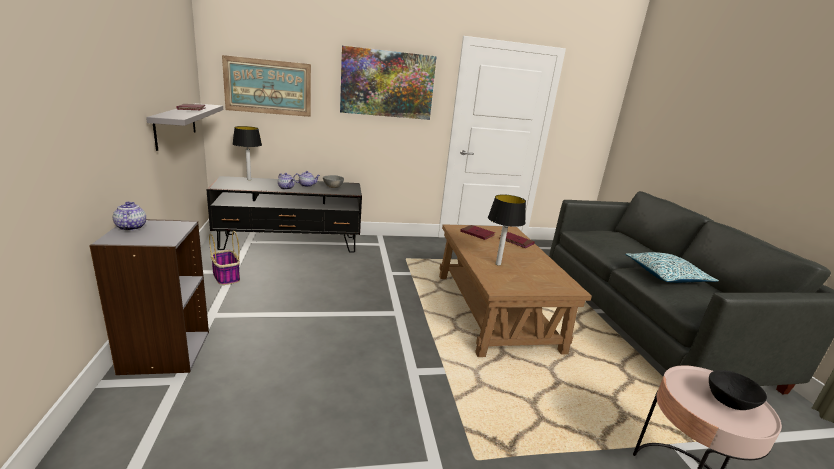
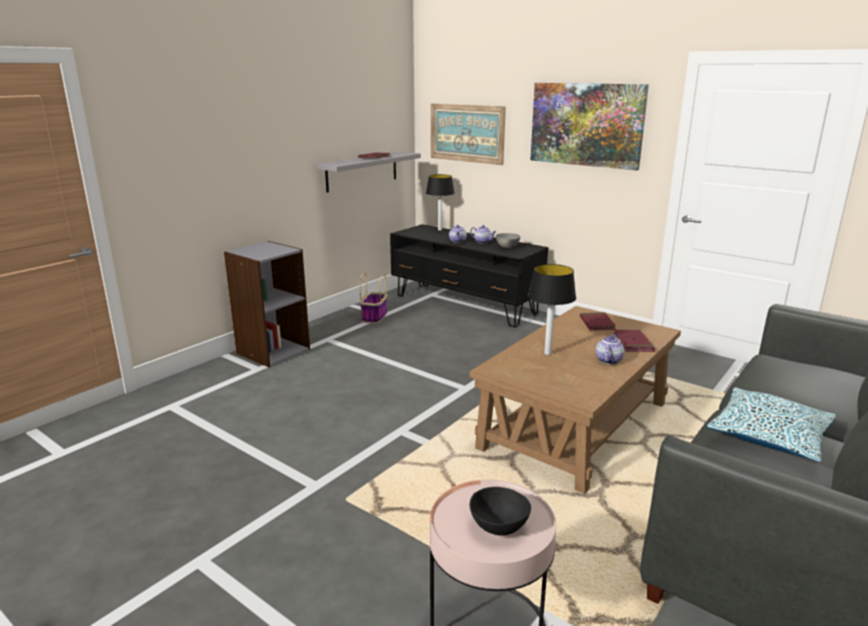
camera: 50 degrees right, 0 degrees up
(131, 227) = (260, 246): teapot -> teapot (608, 360)

